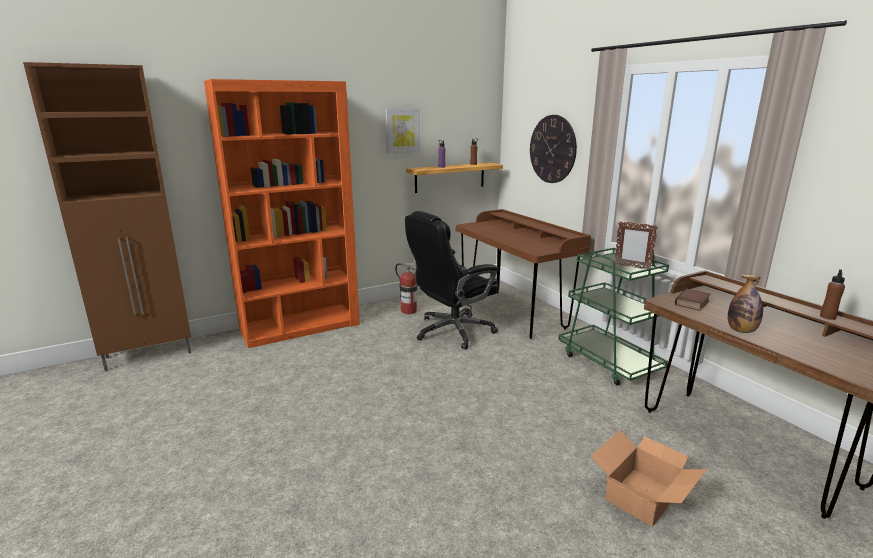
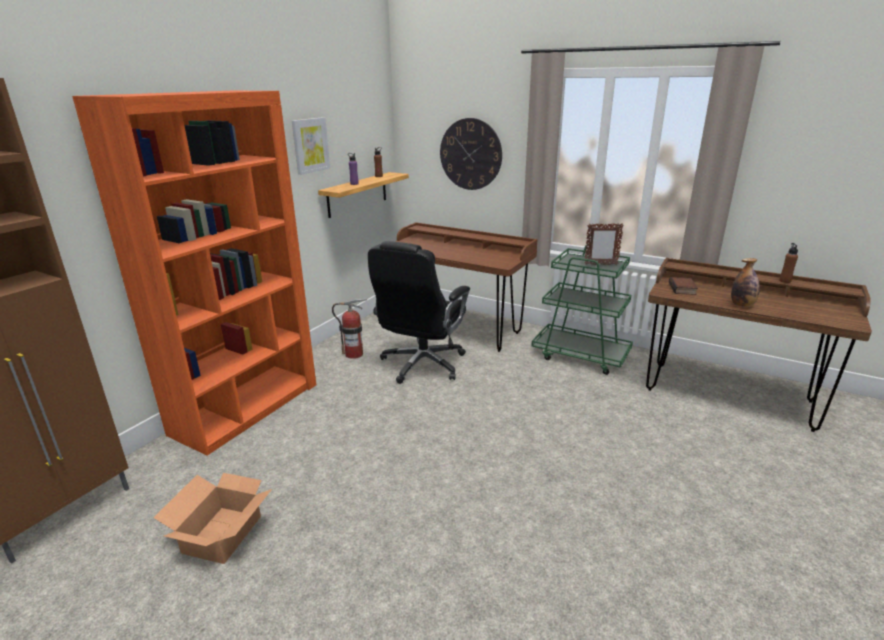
camera: 30 degrees left, 5 degrees up
(643, 496) = (712, 462): cardboard box -> cardboard box (223, 534)

